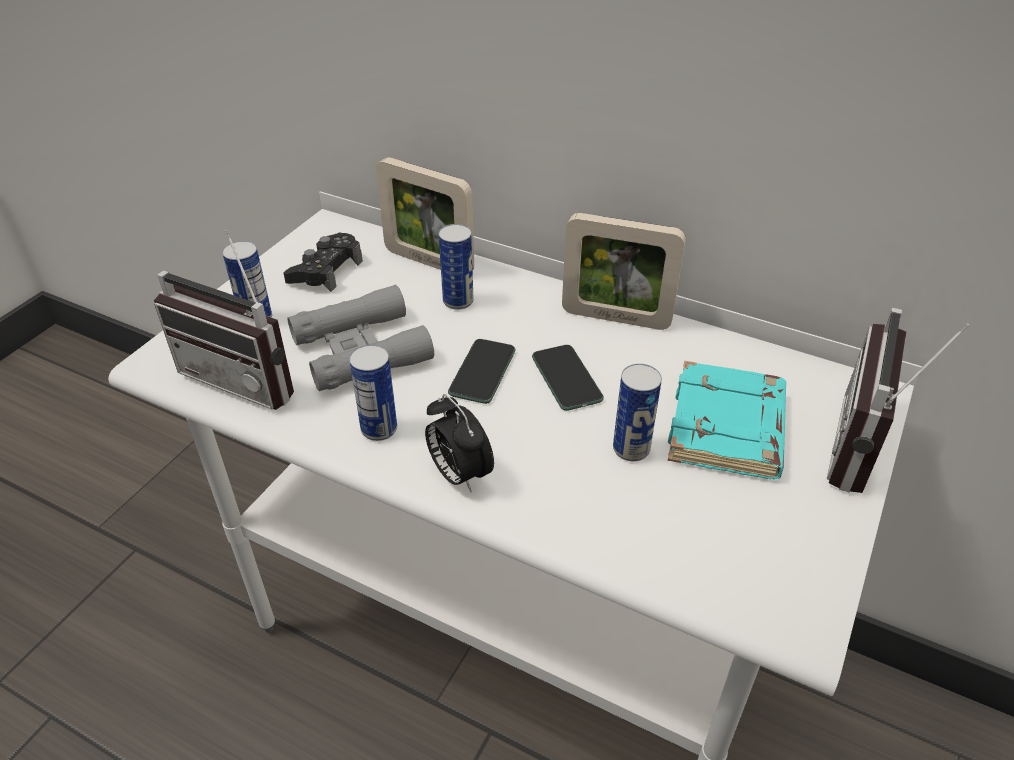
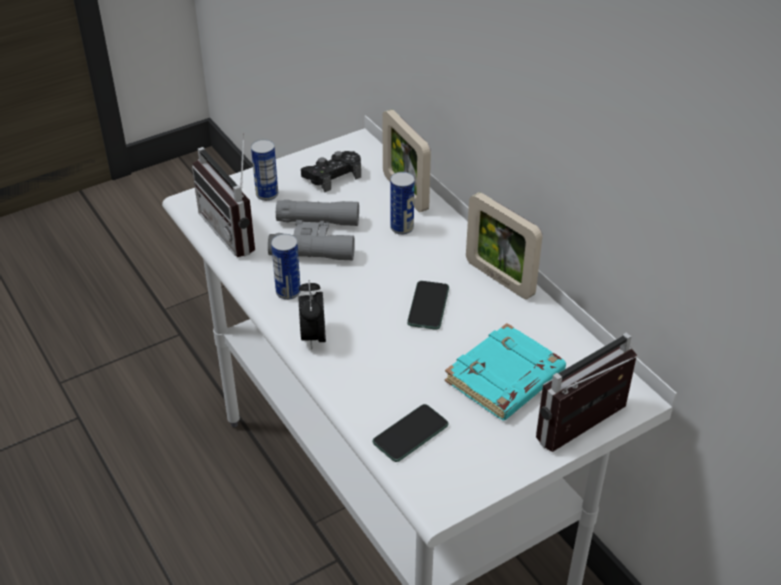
camera: 30 degrees right, 0 degrees up
(482, 372) = (378, 281): phone -> phone (410, 434)
(631, 449) = (429, 365): can -> none

